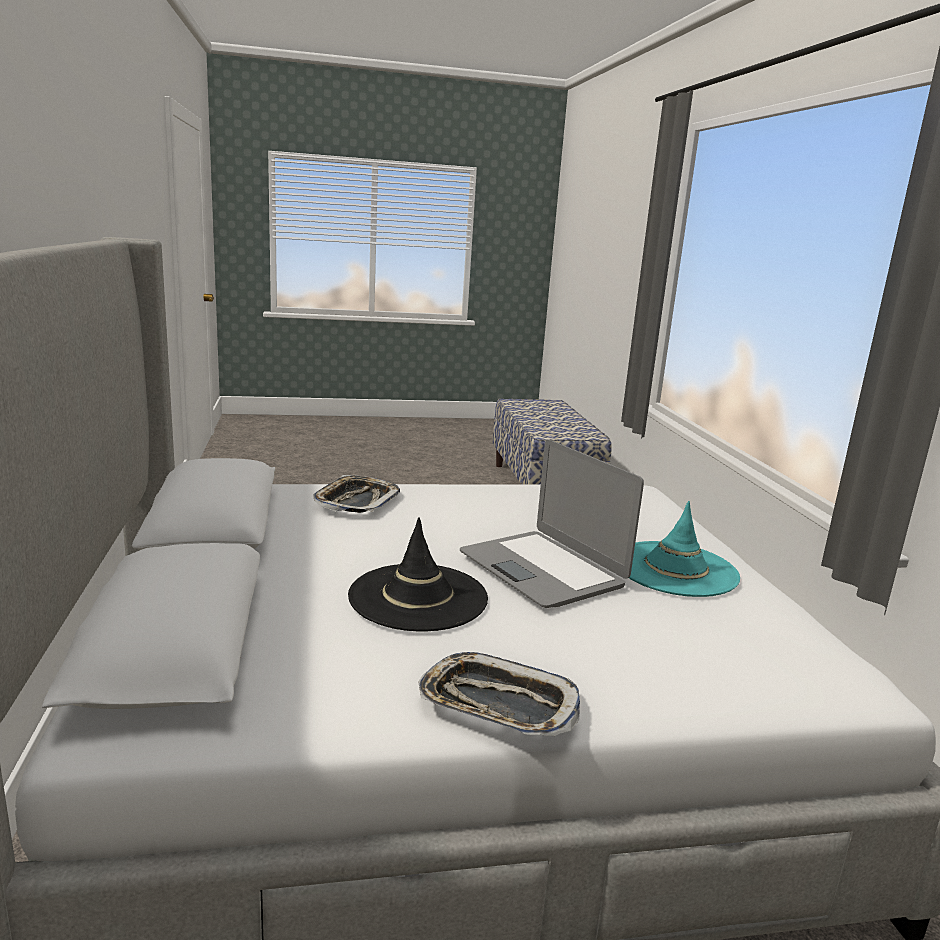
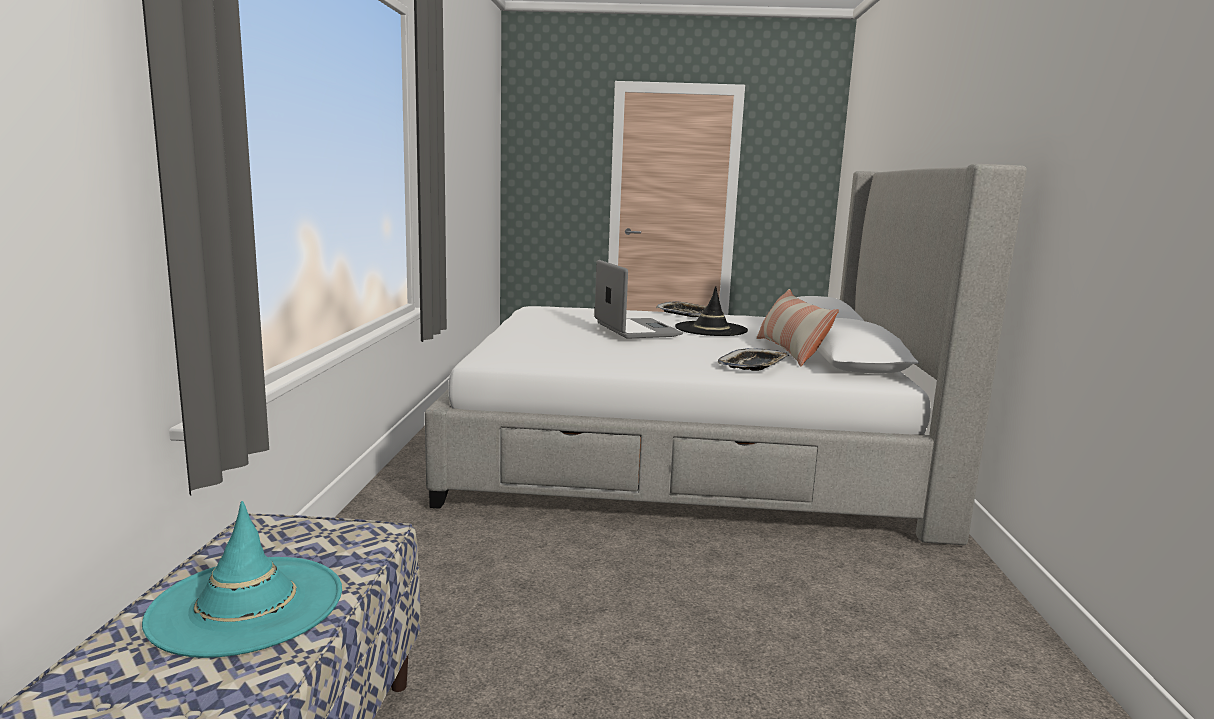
camera: 165 degrees left, 5 degrees down
(294, 538) = (790, 351): none -> pillow
(675, 569) = (554, 326): turquoise hat -> turquoise hat (246, 605)

